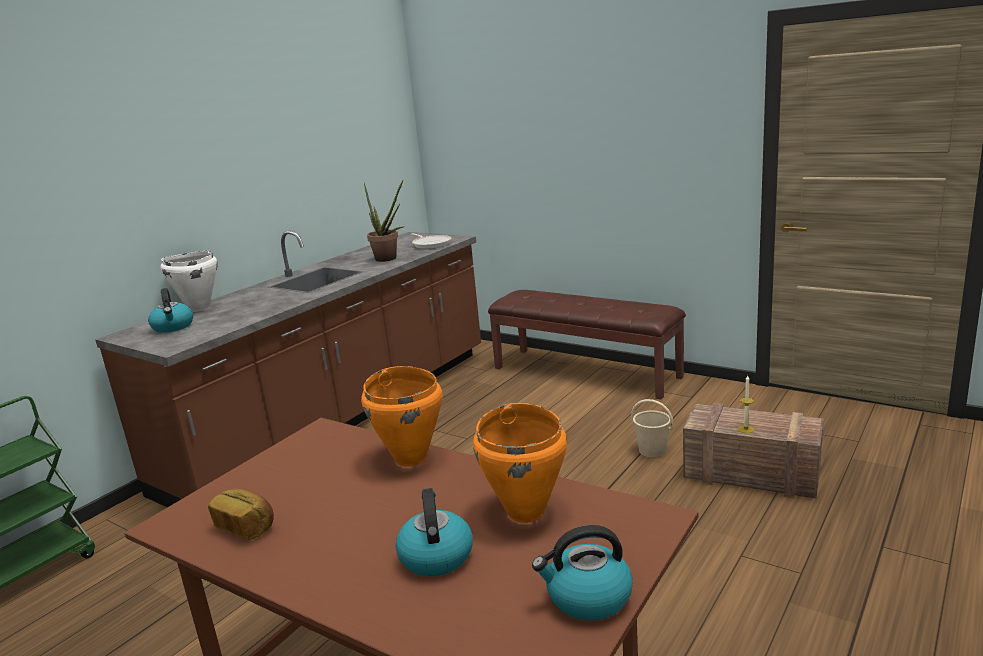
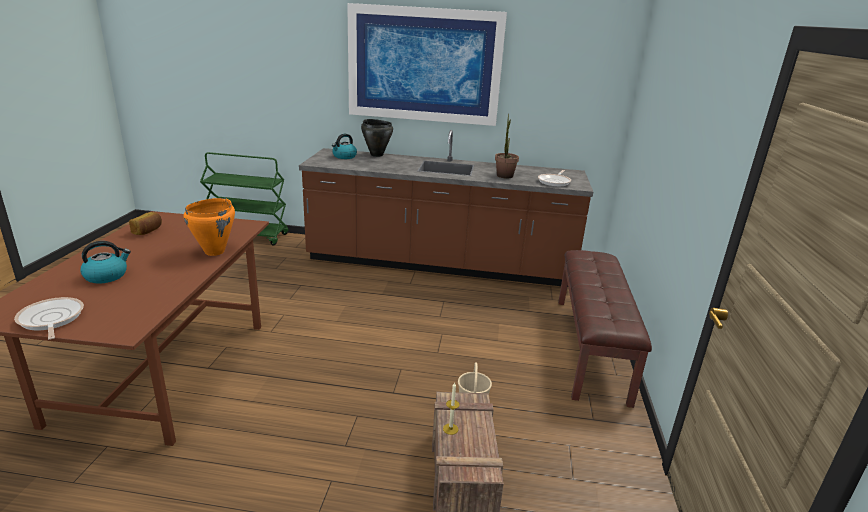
camera: 60 degrees right, 5 degrees up
(198, 308) = (376, 155): white cooking pot -> black cooking pot
(211, 153) = (424, 65): none -> picture
(526, 511) = (145, 292): orange cooking pot -> none
(587, 597) = (51, 320): kettle -> frying pan

